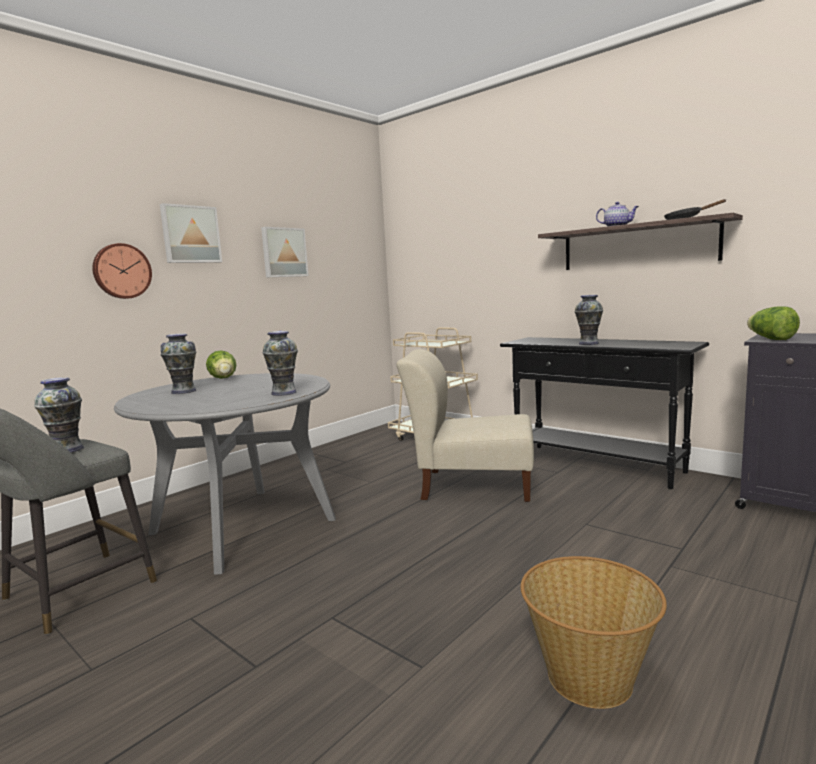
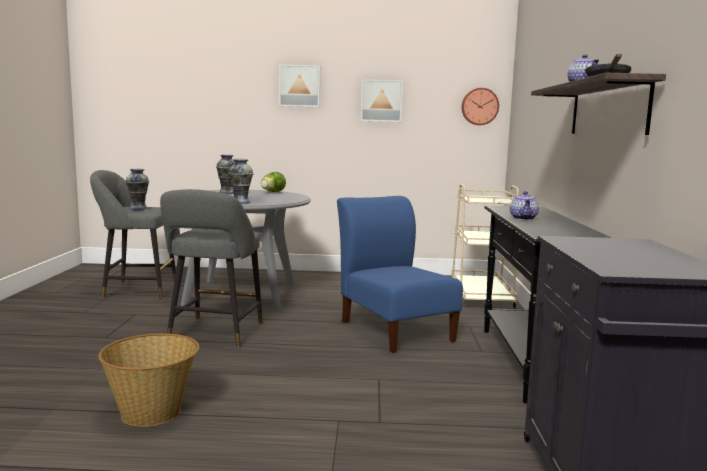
camera: 50 degrees right, 0 degrees up
(121, 271) = (248, 111): wall clock -> wall clock (479, 106)
(362, 574) = (214, 333): none -> grey stool
(471, 486) = (394, 329): beige chair -> blue chair
(589, 343) = (523, 218): vase -> teapot
(770, 339) = (573, 240): lettuce -> none

